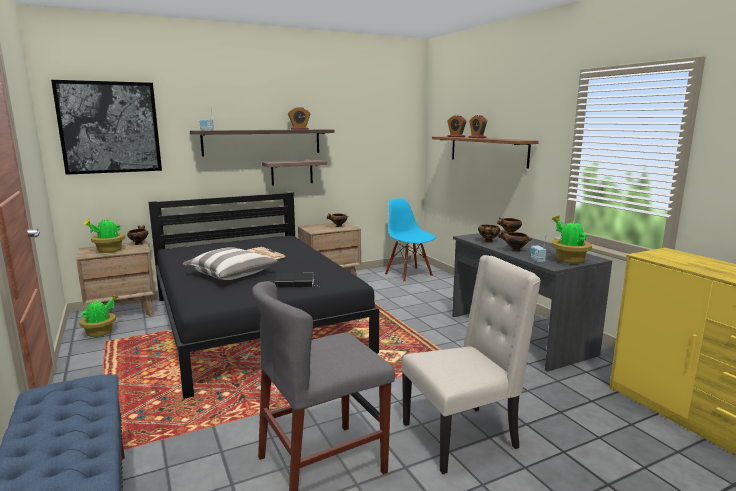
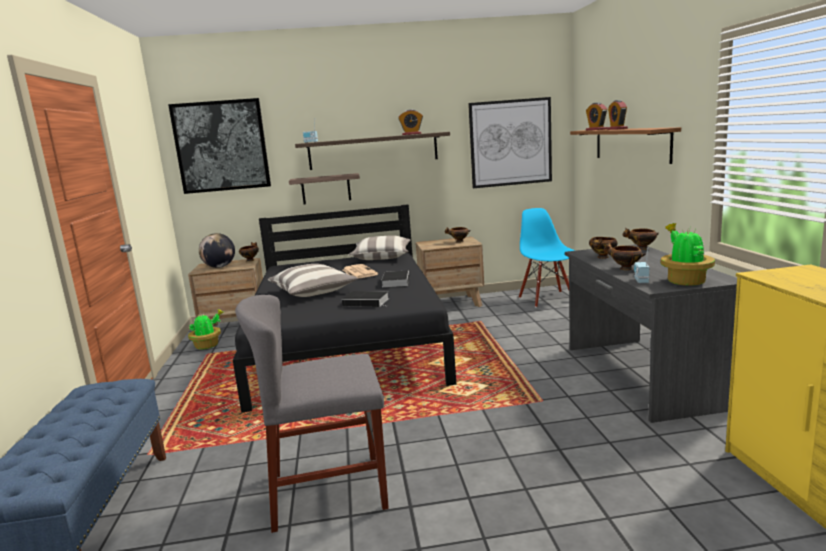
camera: 20 degrees right, 0 degrees up
(108, 251) = (219, 267): potted plant -> globe
(273, 240) = (381, 257): none -> pillow
(292, 172) = (407, 182): shelf -> shelf (326, 189)
(306, 263) = (395, 281): none -> book
(378, 142) = (510, 143): none -> picture
(462, 436) = (493, 483): beige chair -> none

